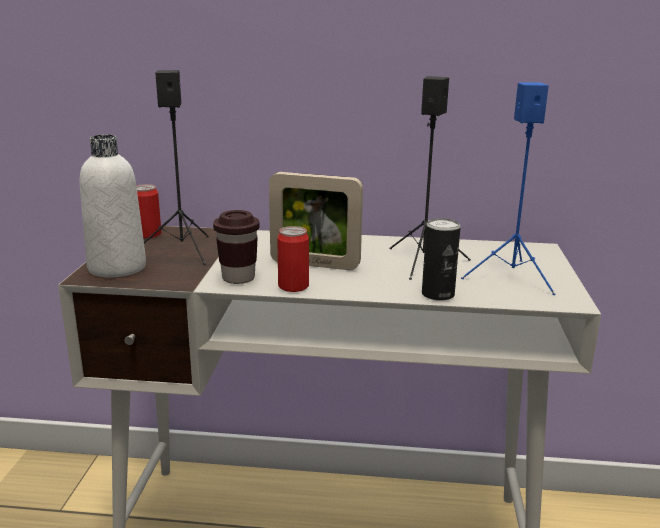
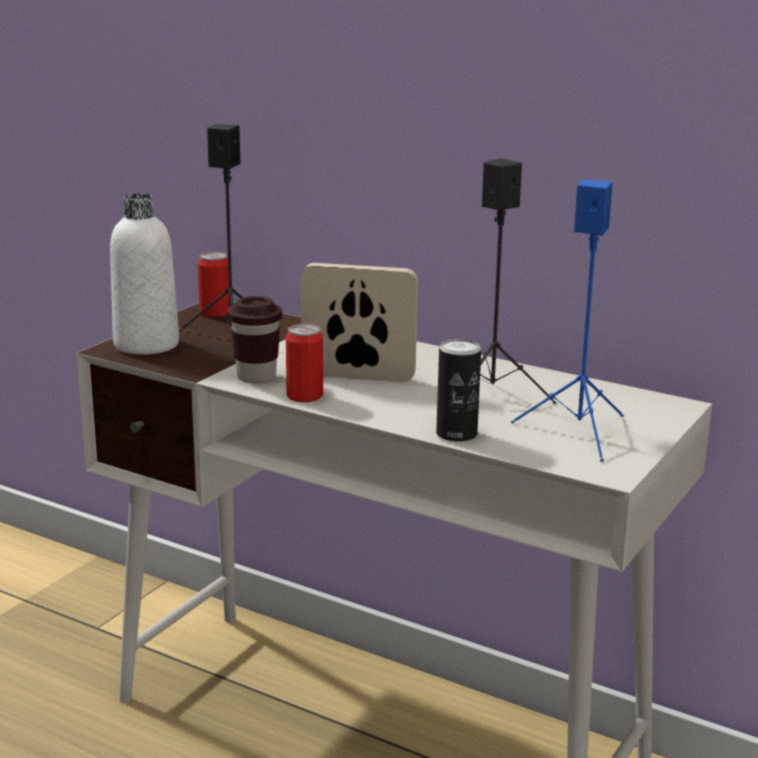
camera: 25 degrees right, 0 degrees up
(315, 264) = (358, 376): picture frame -> picture frame turned 150 degrees clockwise

